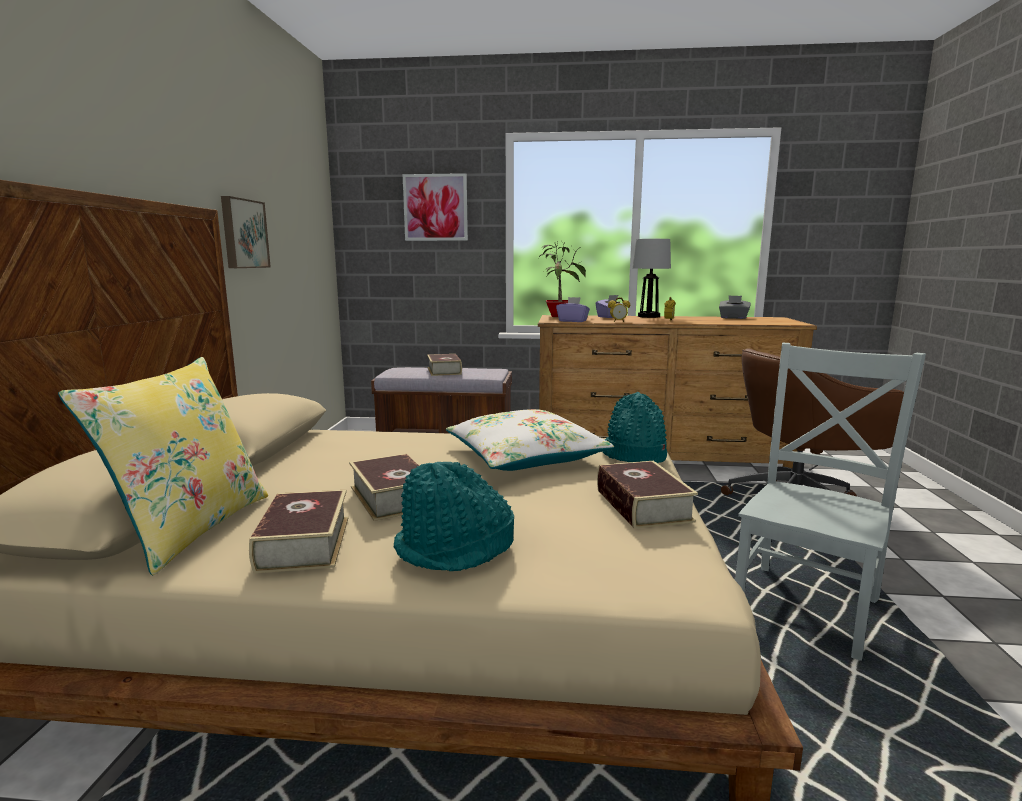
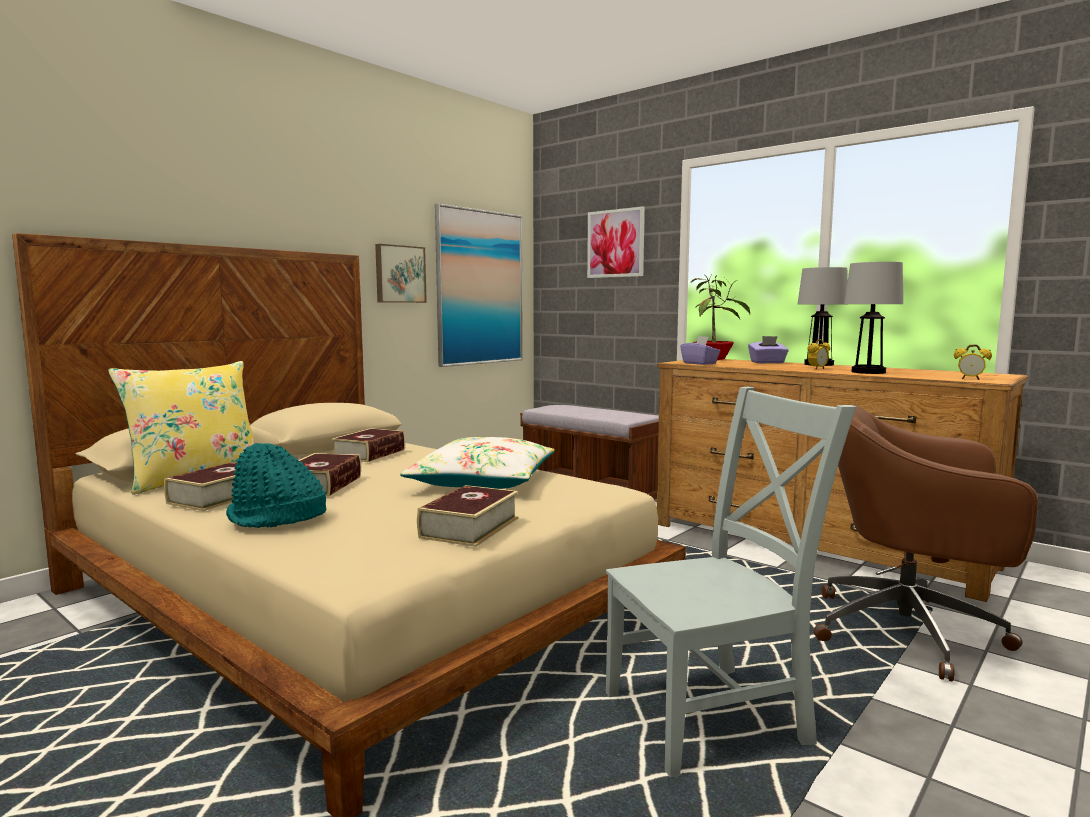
camera: 35 degrees right, 5 degrees down
(302, 249) = (480, 287): none -> picture
(444, 371) = (590, 411): book -> book (370, 454)
(618, 321) = (748, 366): alarm clock -> alarm clock (970, 379)
(633, 454) = (575, 496): turquoise hat -> none
(708, 321) = (868, 372): none -> table lamp
(733, 318) = (930, 371): grey tissue box -> none

